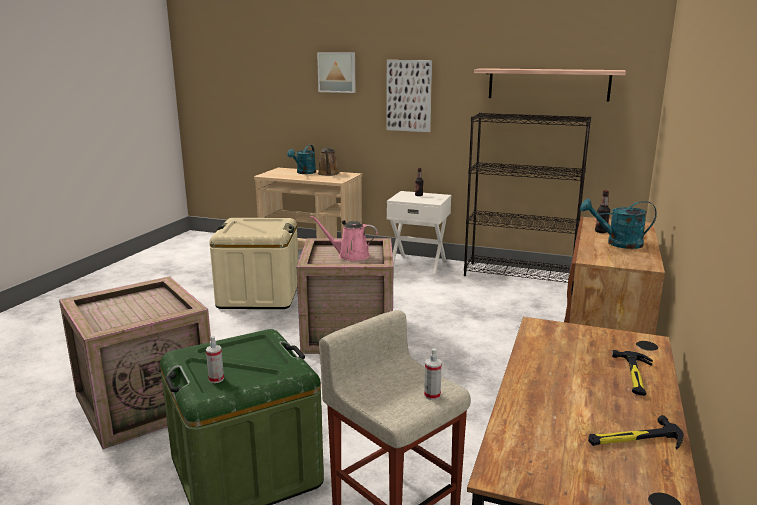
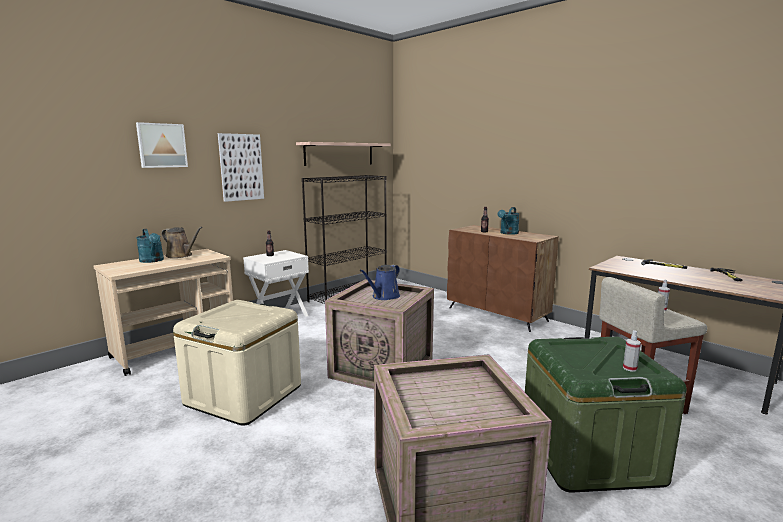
camera: 65 degrees left, 5 degrees down
(350, 256) = (384, 297): pink watering can -> blue watering can

